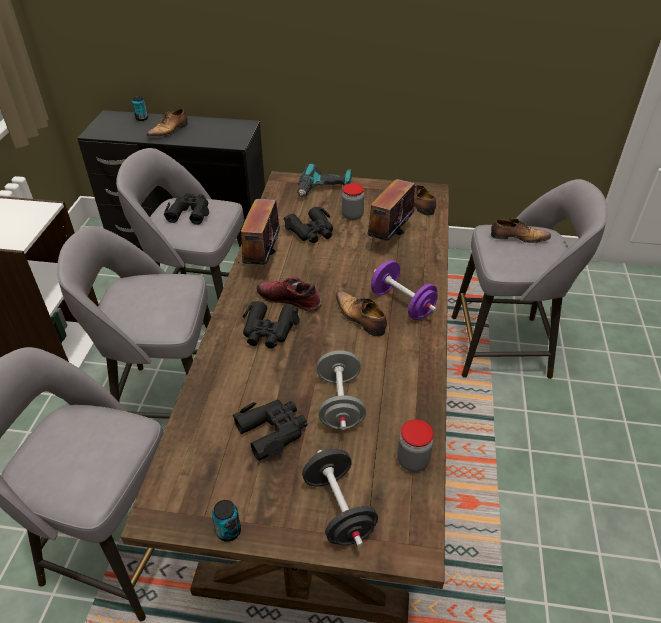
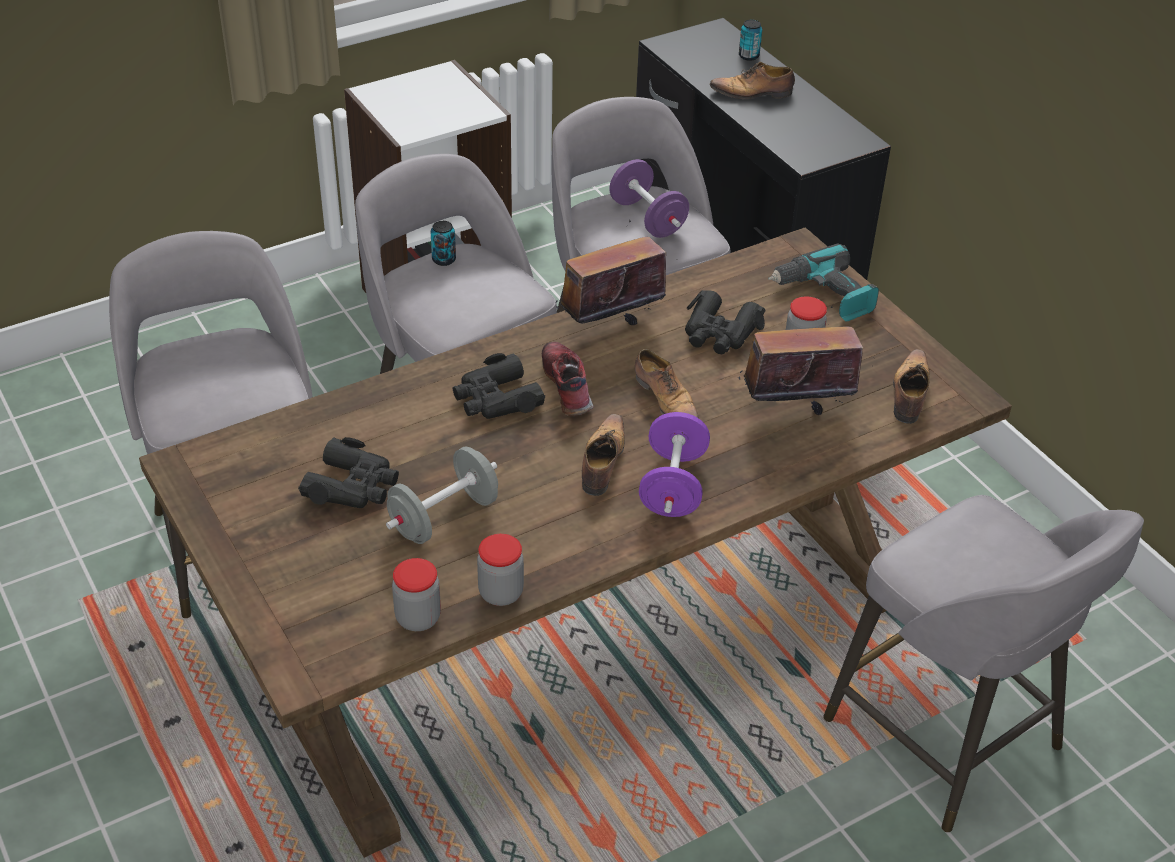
camera: 50 degrees right, 0 degrees up
(189, 213) = (647, 218): black binoculars -> purple dumbbell
(228, 531) = (204, 524): can -> can (444, 259)
(338, 509) = (299, 590): black dumbbell -> none
(423, 412) = (501, 593): none -> jar
(517, 237) = (1000, 548): shoe -> shoe (666, 400)

